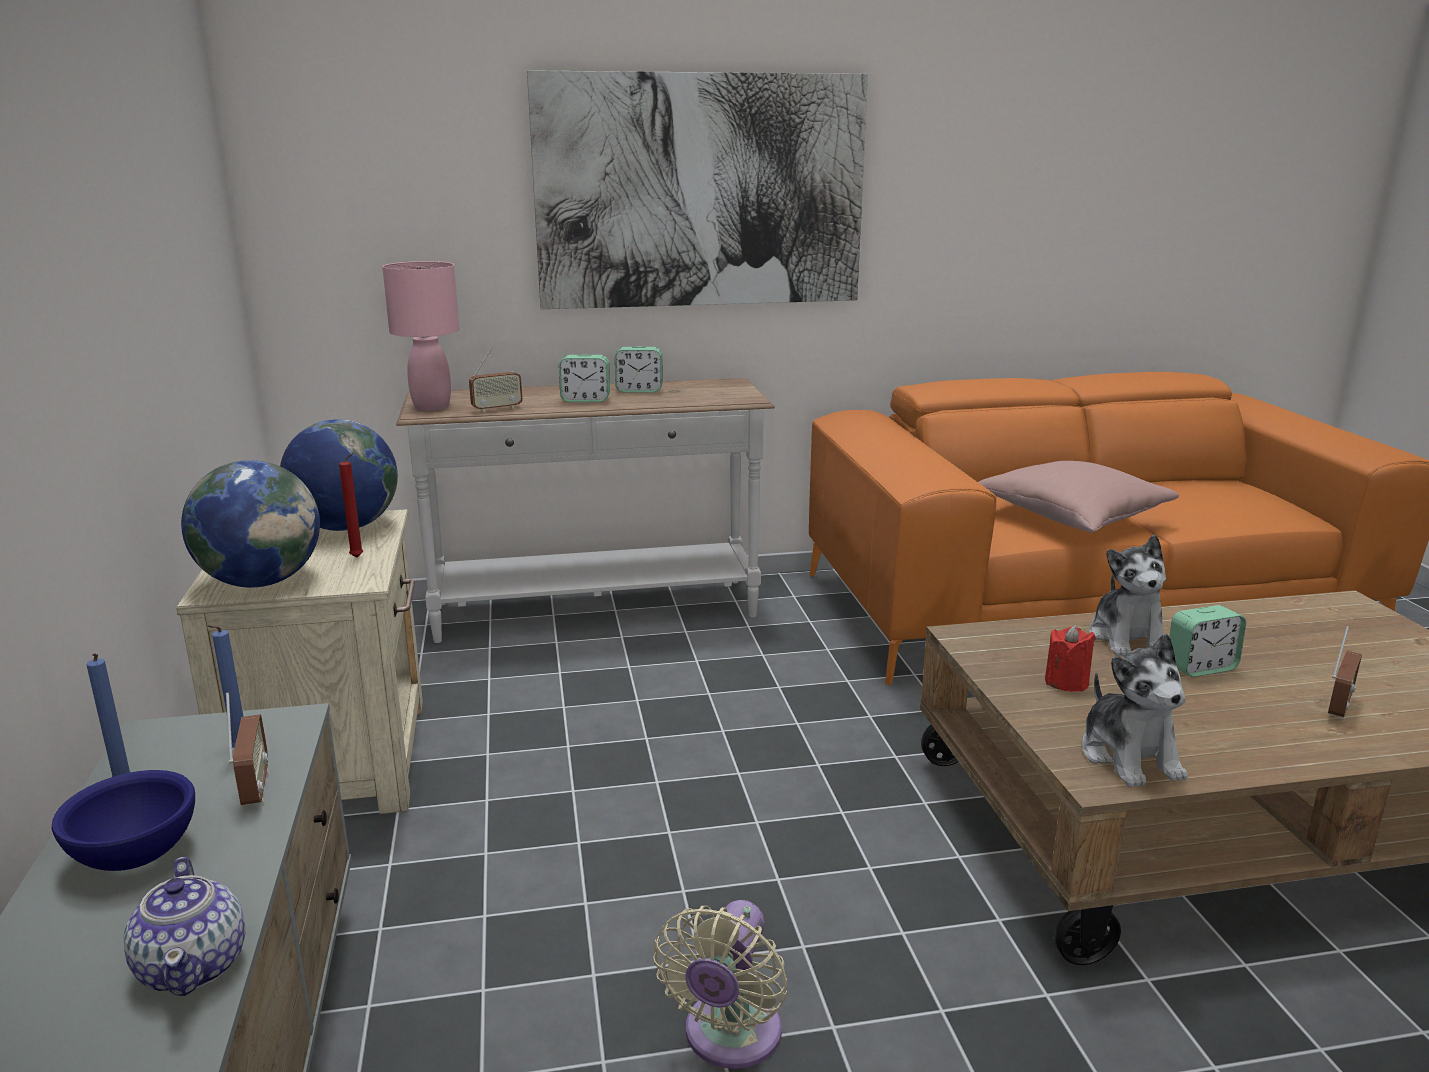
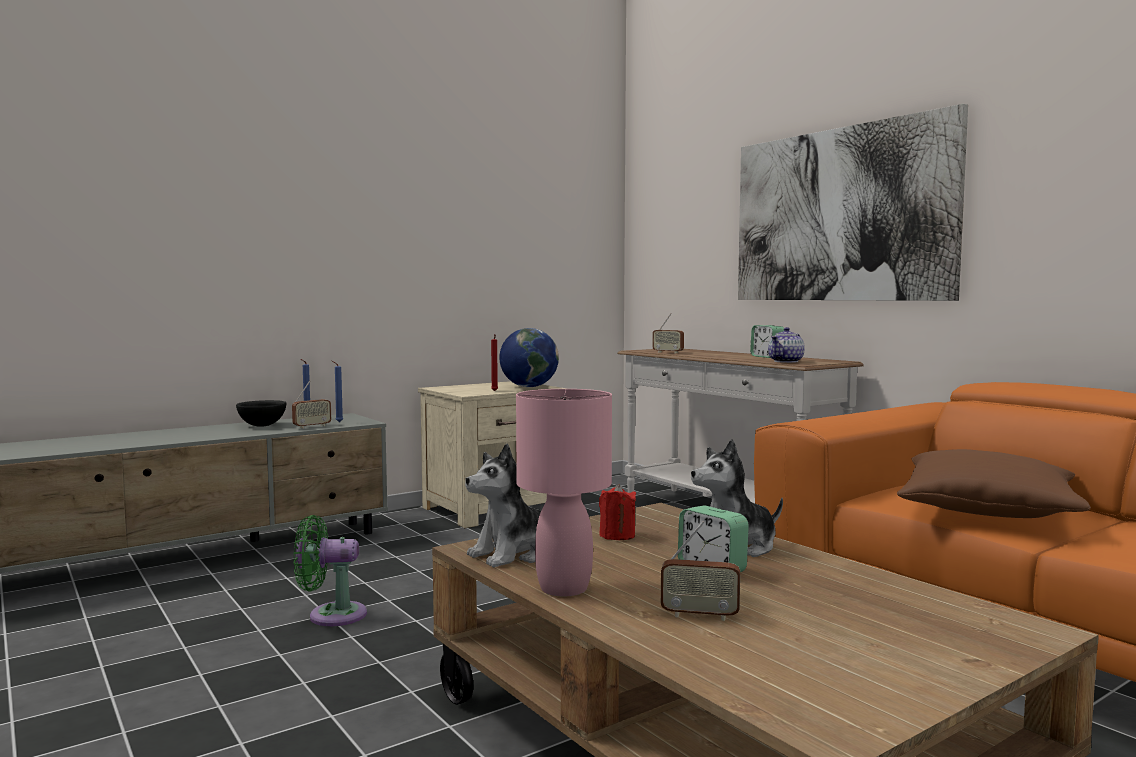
camera: 65 degrees right, 15 degrees down
(136, 857) = (261, 426): blue bowl -> black bowl
(194, 965) = (201, 437): teapot -> teapot (786, 361)
(261, 582) = (452, 389): globe -> none
(432, 407) = (650, 350): pink table lamp -> pink table lamp (564, 588)
(585, 400) = (720, 355): alarm clock -> none
(729, 1038) = (331, 615): beige fan -> green fan
(1072, 517) = (988, 510): pink pillow -> brown pillow

